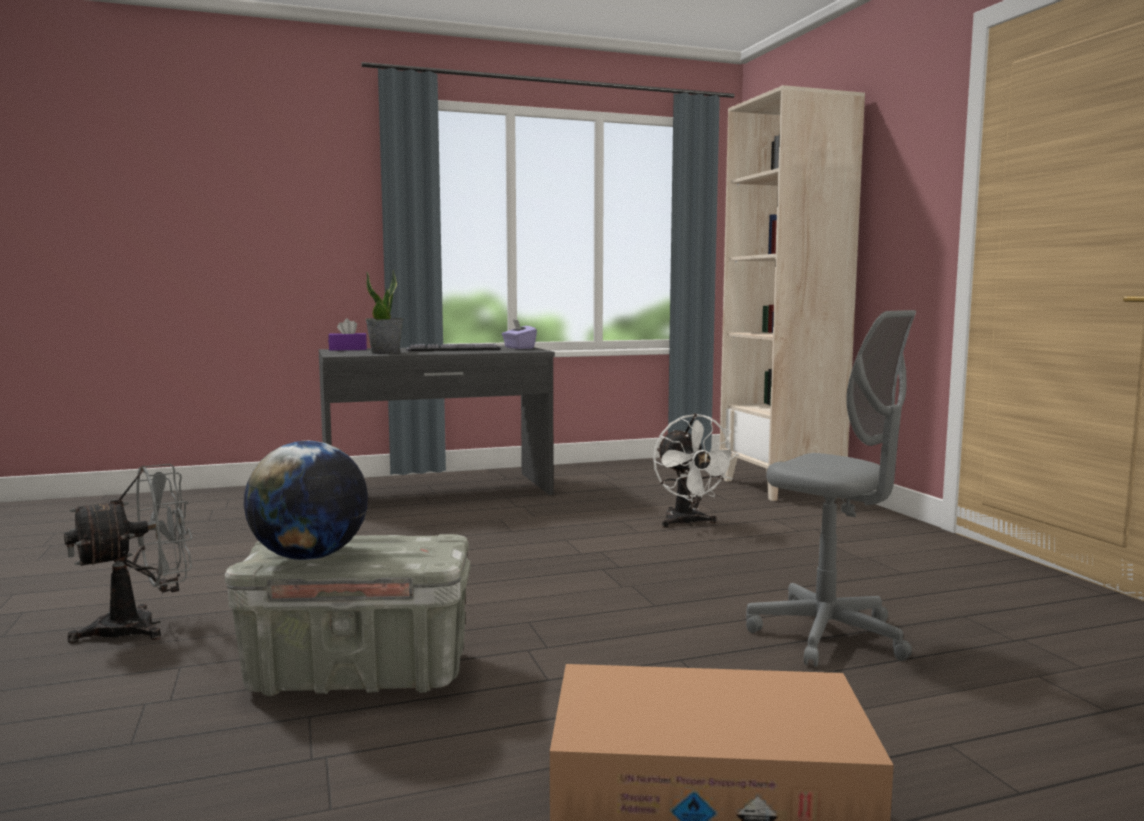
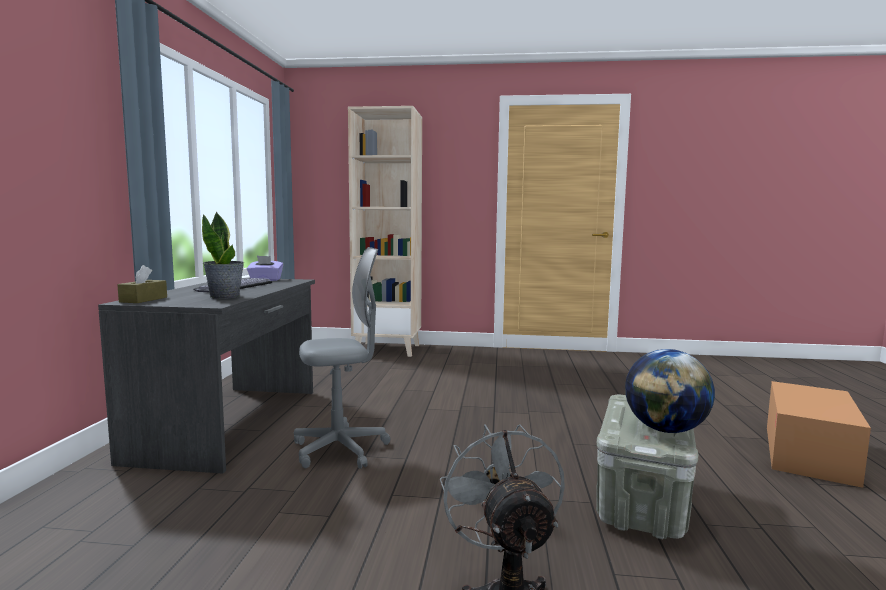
camera: 65 degrees left, 0 degrees up
(348, 349) = (143, 299): purple tissue box -> brown tissue box
(687, 523) = (430, 379): white fan -> none
(828, 636) = (618, 394): grey office chair -> grey office chair (340, 449)

